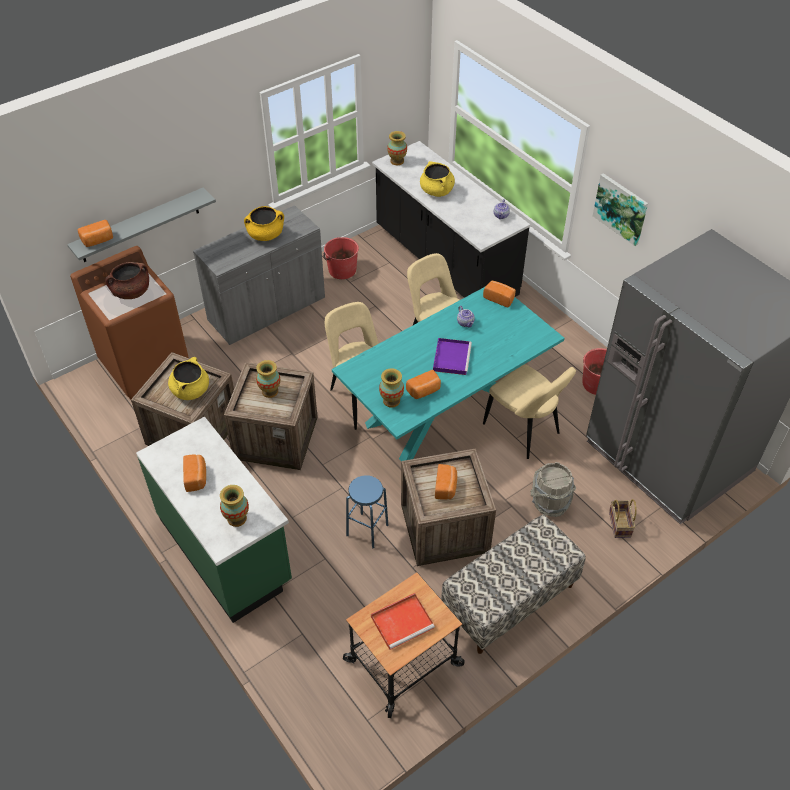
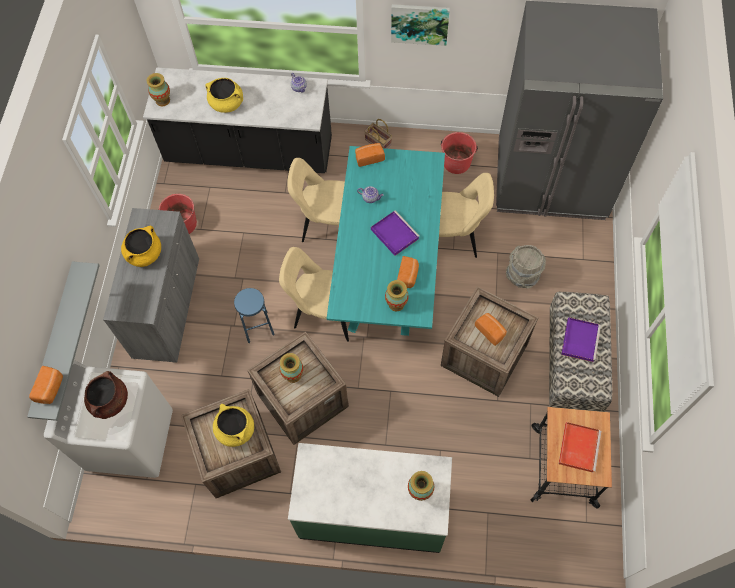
camera: 45 degrees left, 15 degrees up
(146, 365) = (131, 439): brown washing machine -> white washing machine
(196, 478) = (355, 492): bread -> none
(367, 530) = (441, 404): blue stool -> blue stool (257, 327)
(516, 562) = (580, 339): none -> purple tray
(620, 525) = (575, 252): basket -> basket (379, 142)

